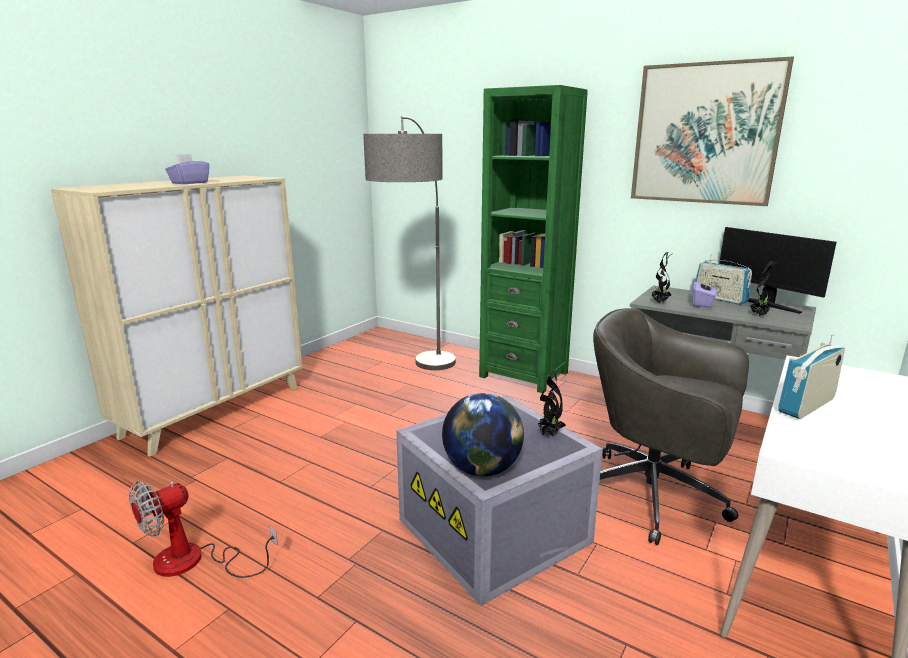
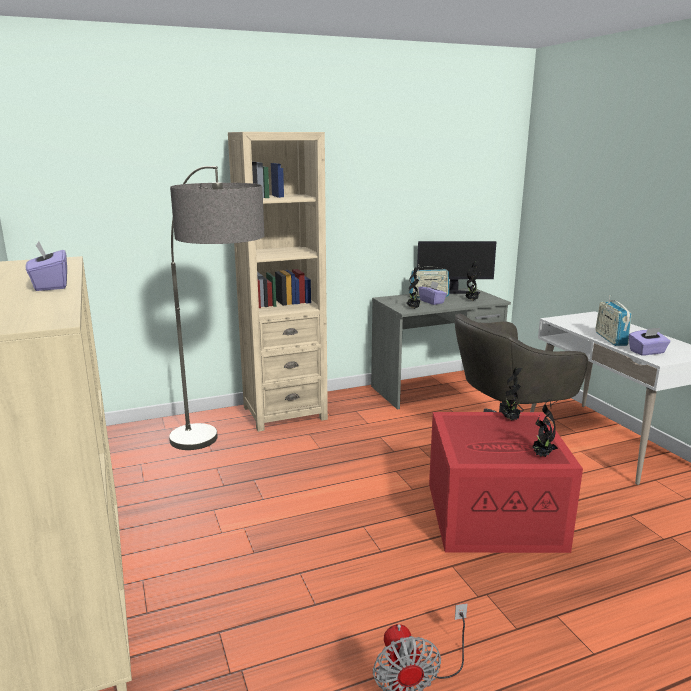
camera: 55 degrees left, 0 degrees up
(482, 469) = (542, 455): globe -> potted plant
(497, 531) = (495, 514): grey storage box -> red storage box
(524, 374) = (284, 413): green bookcase -> beige bookcase
(705, 134) = (395, 171): picture -> none
(806, 437) = (647, 352): none -> purple tissue box

